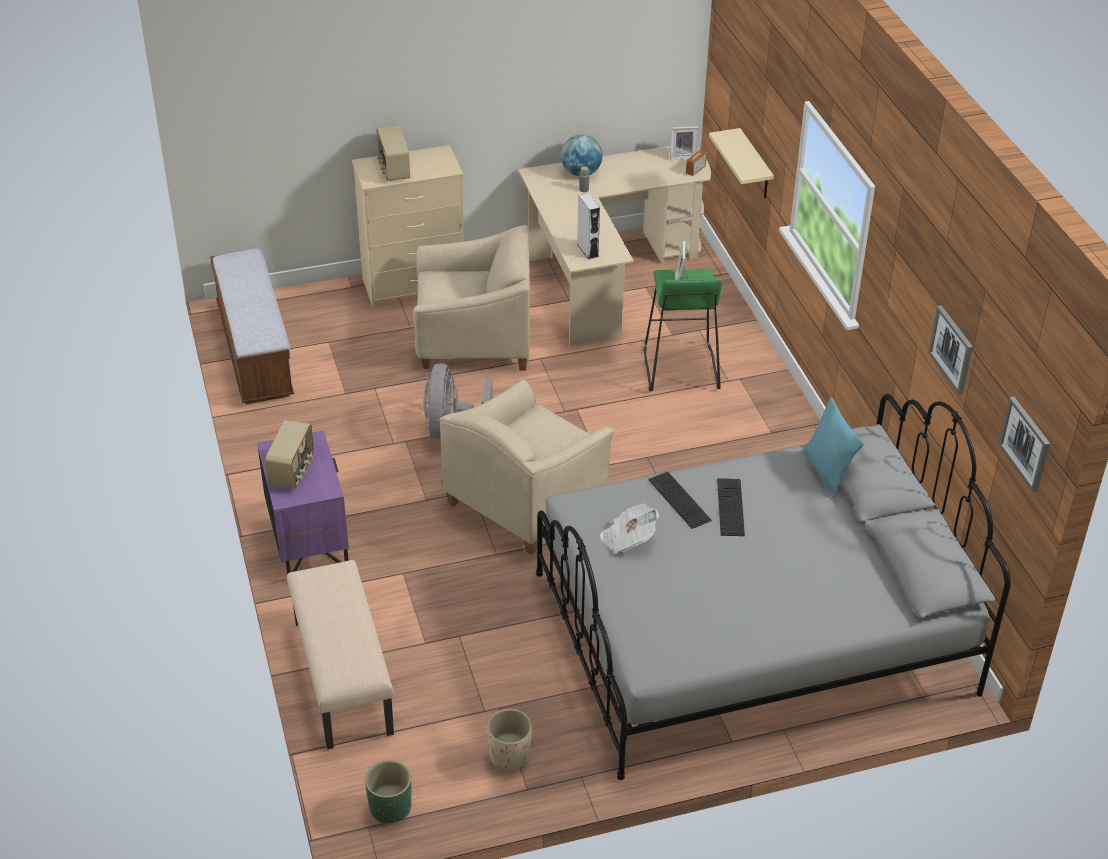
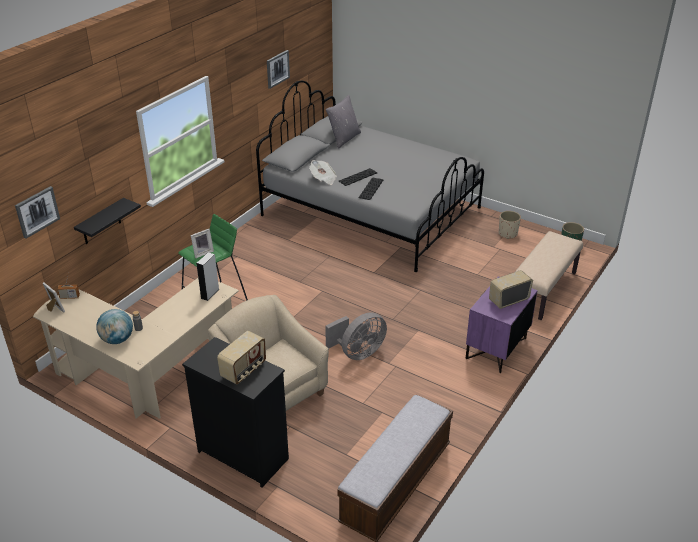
camera: 130 degrees left, 5 degrees down
(415, 285) = (242, 454): beige dresser -> black dresser
(526, 499) = (375, 300): beige armchair -> none
(628, 539) = (411, 190): newspaper -> newspaper (323, 179)
(755, 166) = (101, 222): beige shelf -> black shelf
(827, 472) = (305, 166): turquoise pillow -> none
(885, 568) = (344, 139): none -> grey pillow
(1026, 443) = (319, 44): picture -> picture (37, 211)

